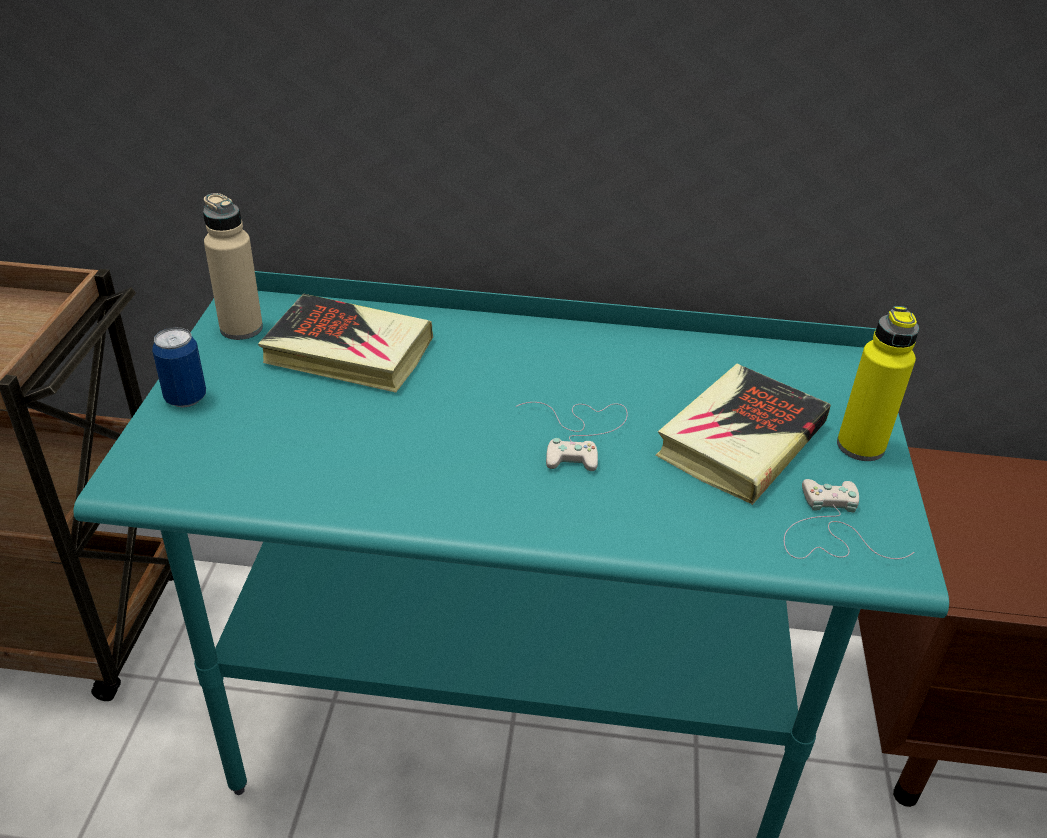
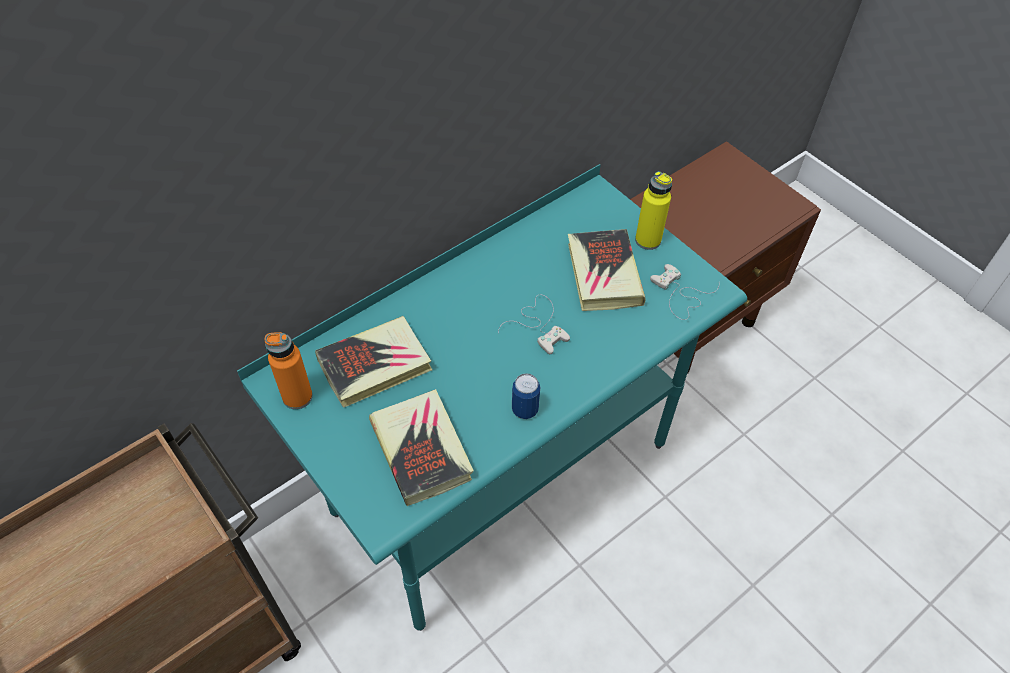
camera: 45 degrees left, 15 degrees up
(186, 398) = (336, 460): can -> can (525, 409)
(241, 328) = (297, 397): beige bottle -> orange bottle
(270, 450) = (421, 450): none -> book

